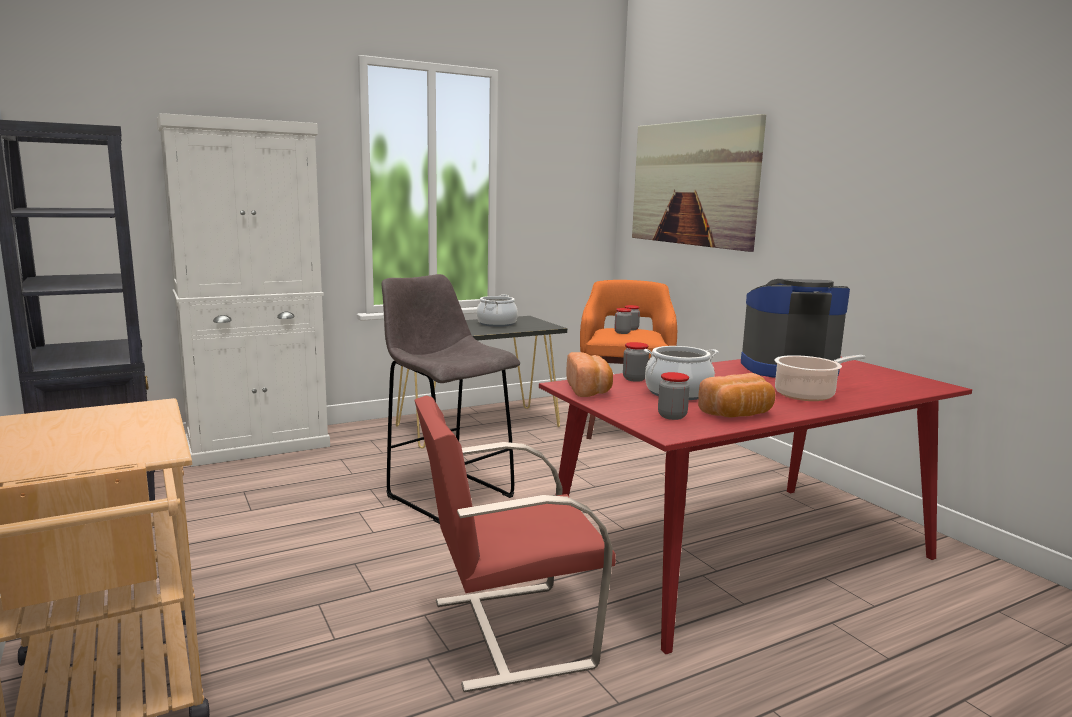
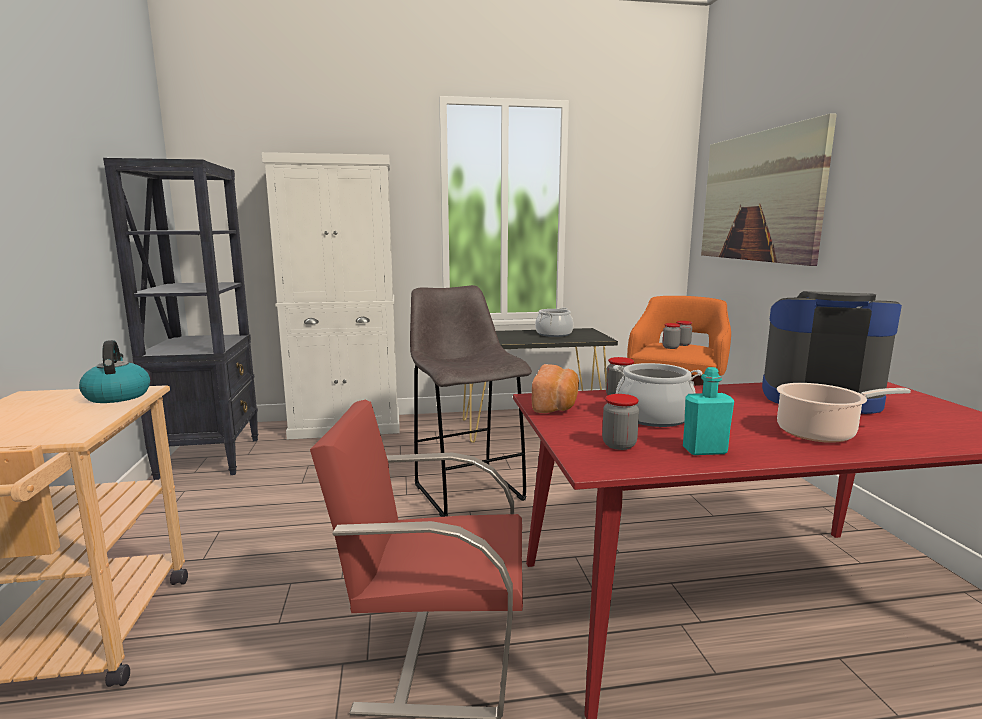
camera: 20 degrees right, 0 degrees up
(135, 412) = (117, 396): none -> kettle
(738, 414) = (704, 450): bread -> turquoise bottle

